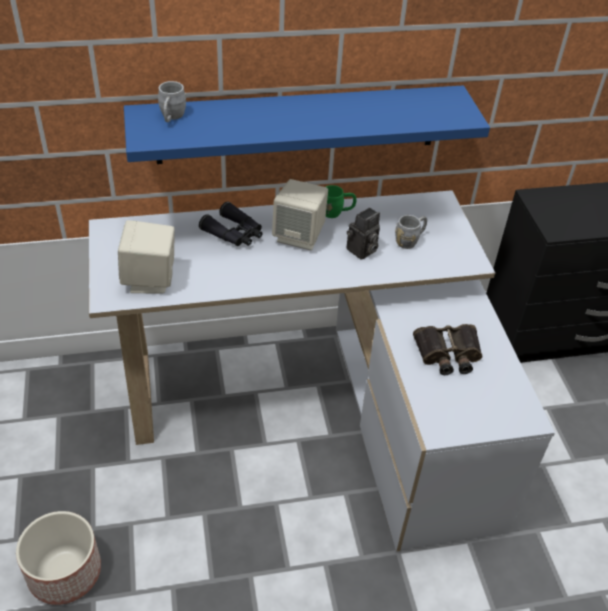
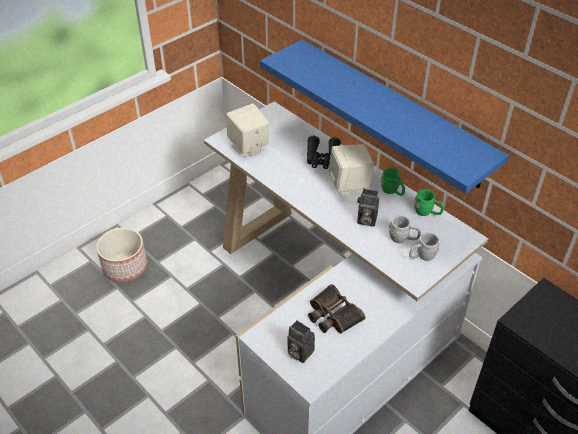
camera: 60 degrees right, 0 degrees up
(171, 117) = (309, 58): grey mug -> grey mug (422, 256)
(387, 206) = (427, 212): none -> green mug
(481, 407) = (298, 352): none -> camera

